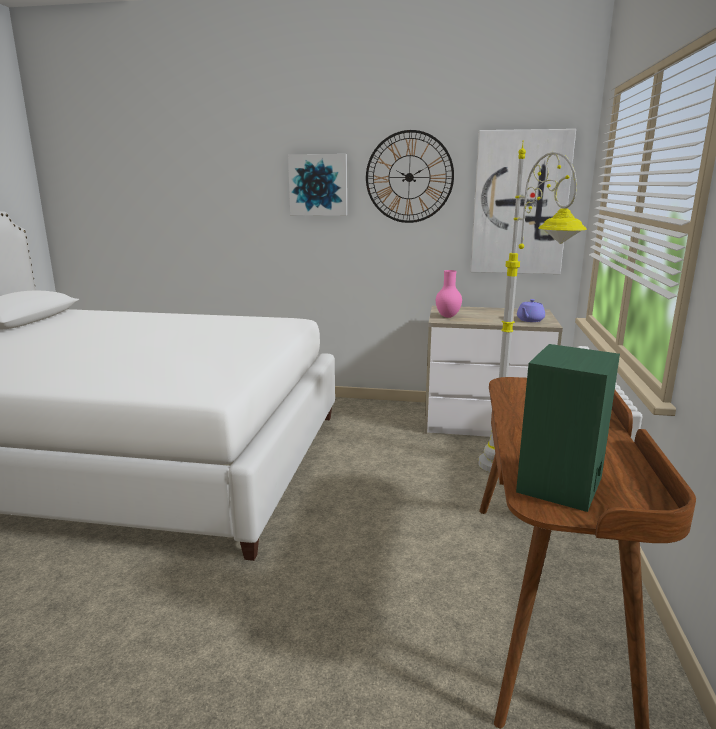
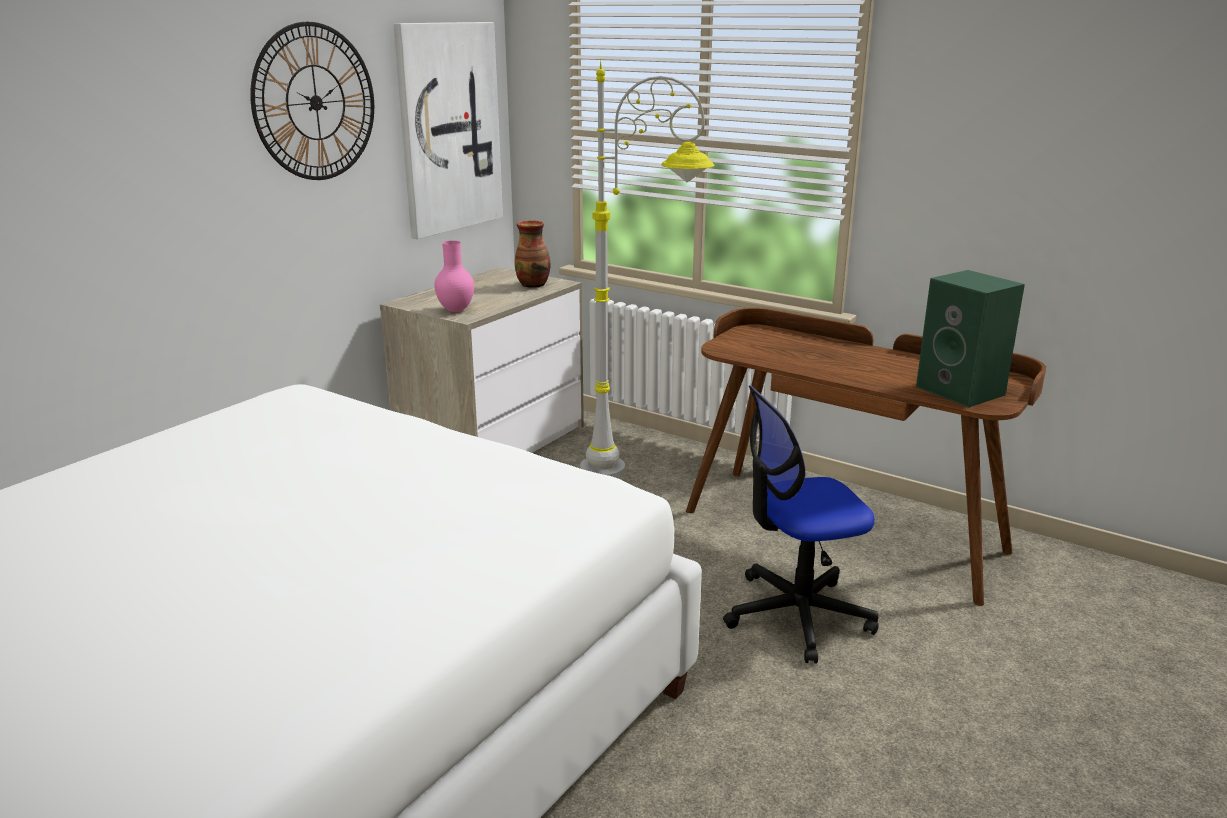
camera: 65 degrees left, 5 degrees up
(318, 185) = (171, 131): picture -> none
(380, 594) = (797, 615): none -> office chair
(529, 320) = (533, 285): purple teapot -> vase

